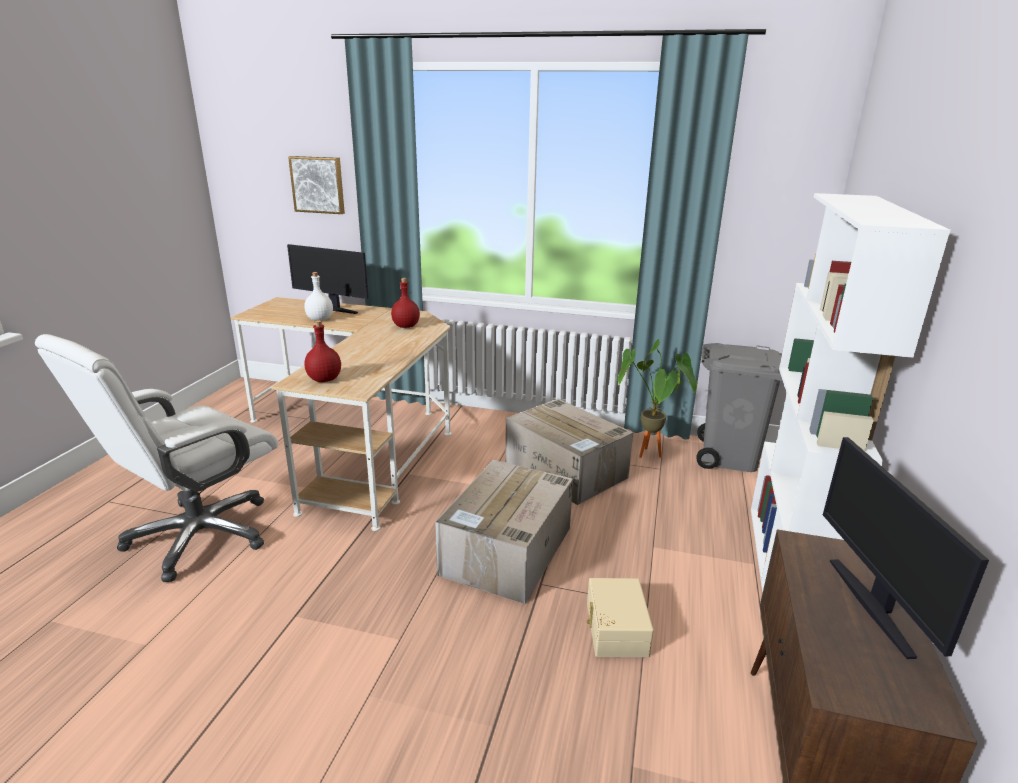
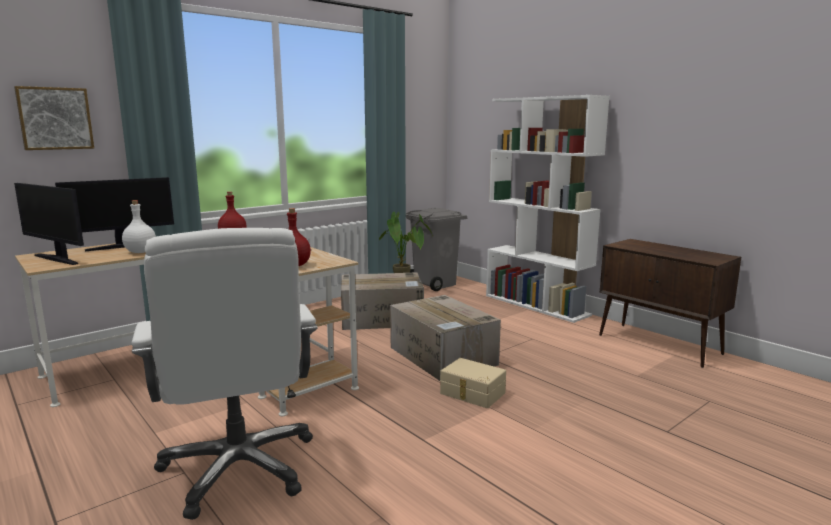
camera: 55 degrees left, 10 degrees down
(614, 629) = (543, 351): beige storage box -> beige storage box (472, 393)
(873, 605) = (665, 248): monitor -> monitor (58, 259)

